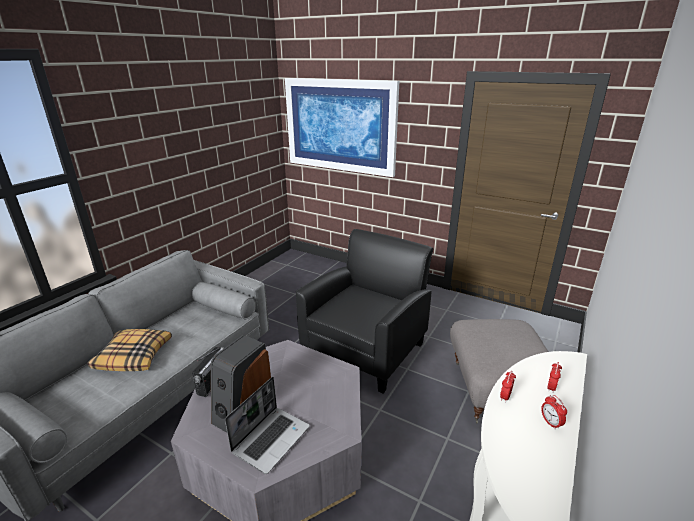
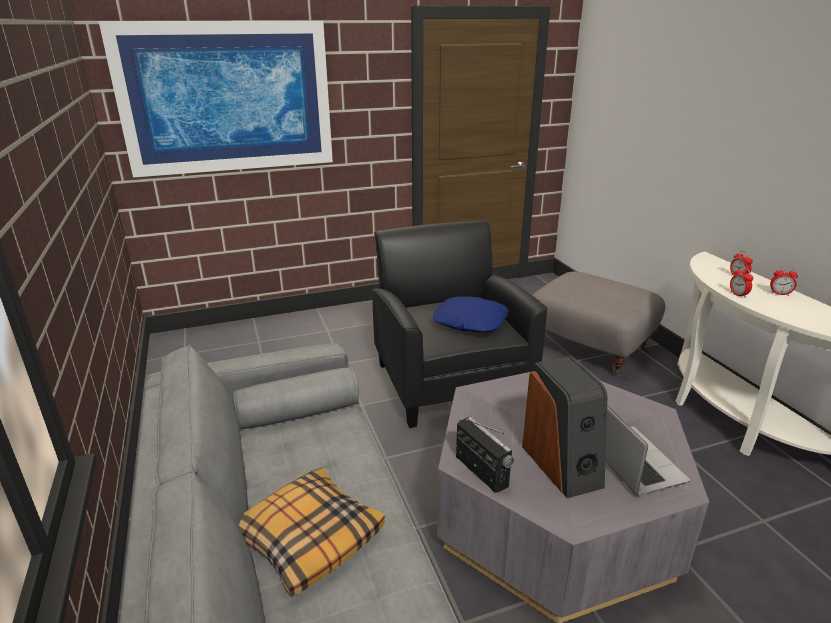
camera: 50 degrees left, 0 degrees up
(364, 312) = (470, 322): none -> blue pillow

